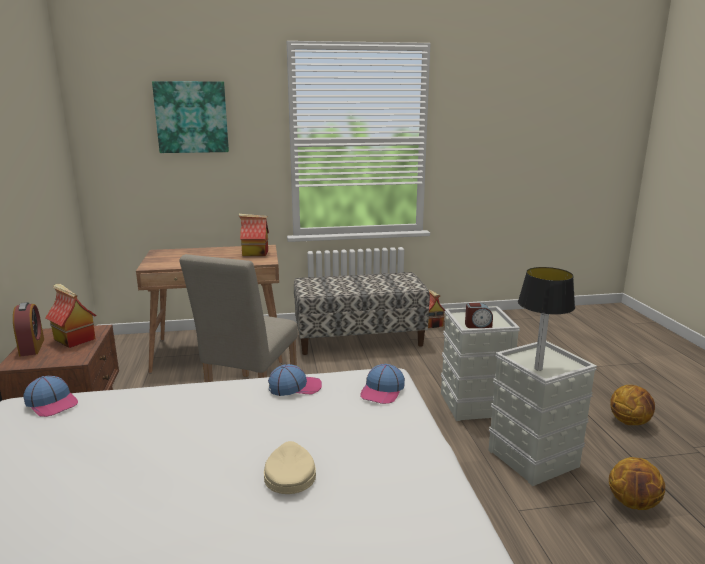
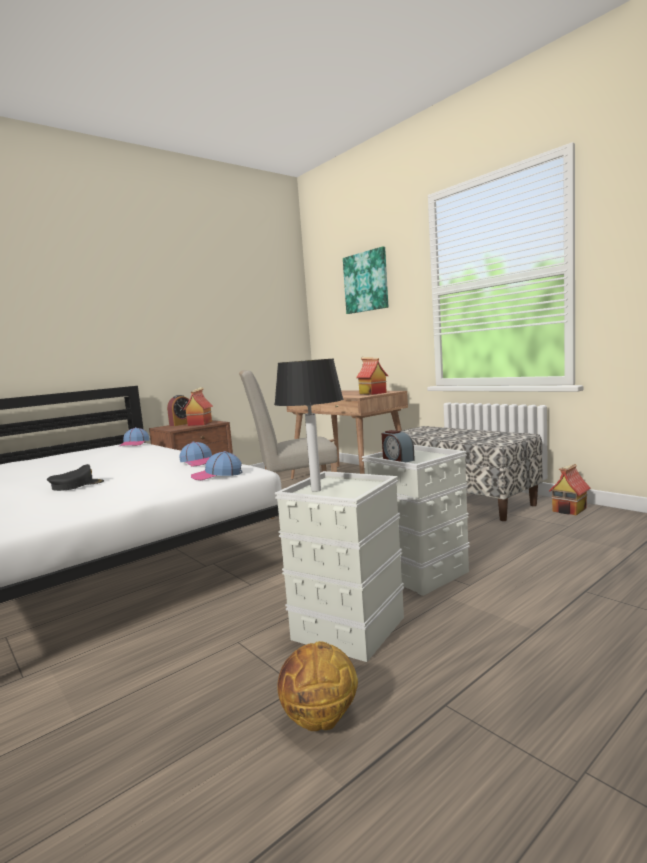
camera: 60 degrees right, 10 degrees down
(289, 474) = (76, 485): beige cap -> black cap
(630, 422) = (562, 683): basketball -> none

